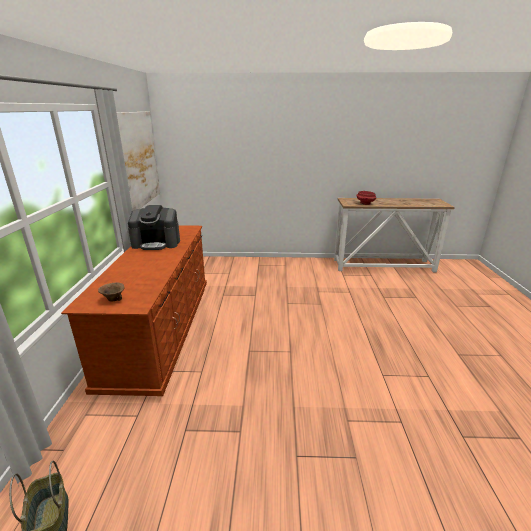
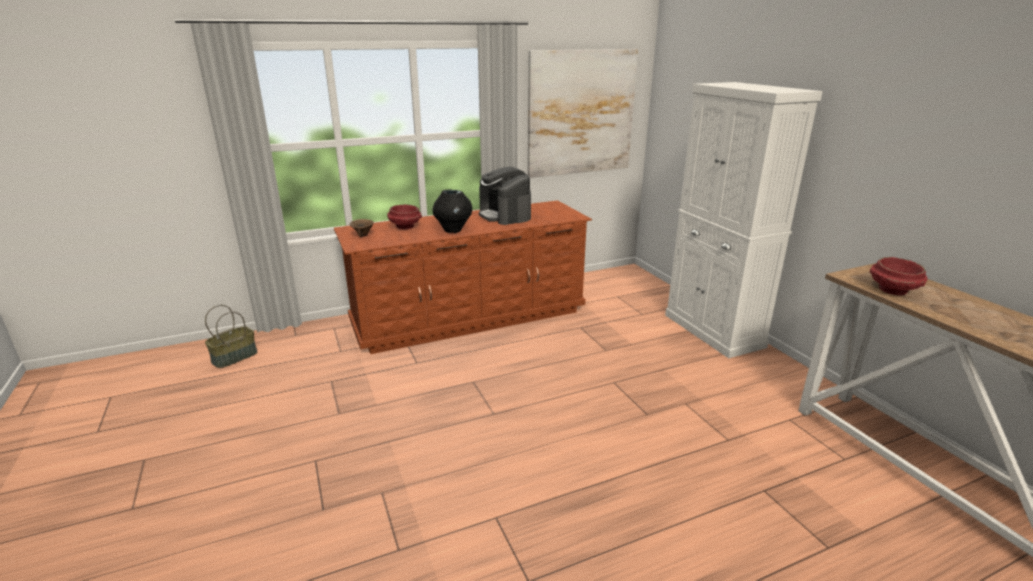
camera: 65 degrees right, 0 degrees up
(121, 279) = (405, 226): none -> red bowl
(161, 263) = (453, 230): none -> black vase
(264, 263) = (713, 331): none -> white cabinet

